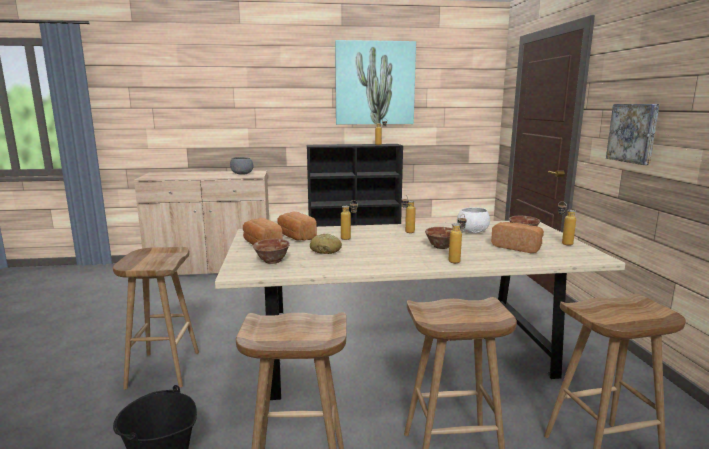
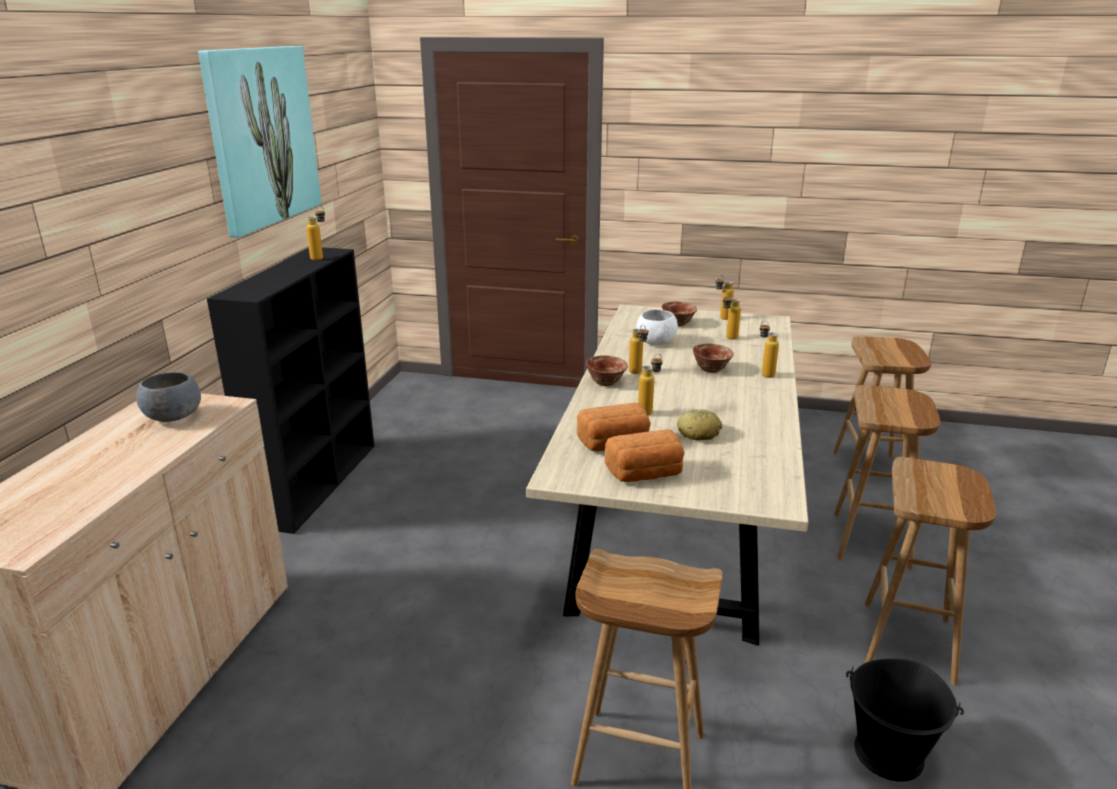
camera: 70 degrees left, 10 degrees up
(272, 261) = (734, 473): bowl -> bowl (606, 382)
(517, 247) = (728, 338): bread -> bottle
(633, 133) = (699, 184): picture -> none

